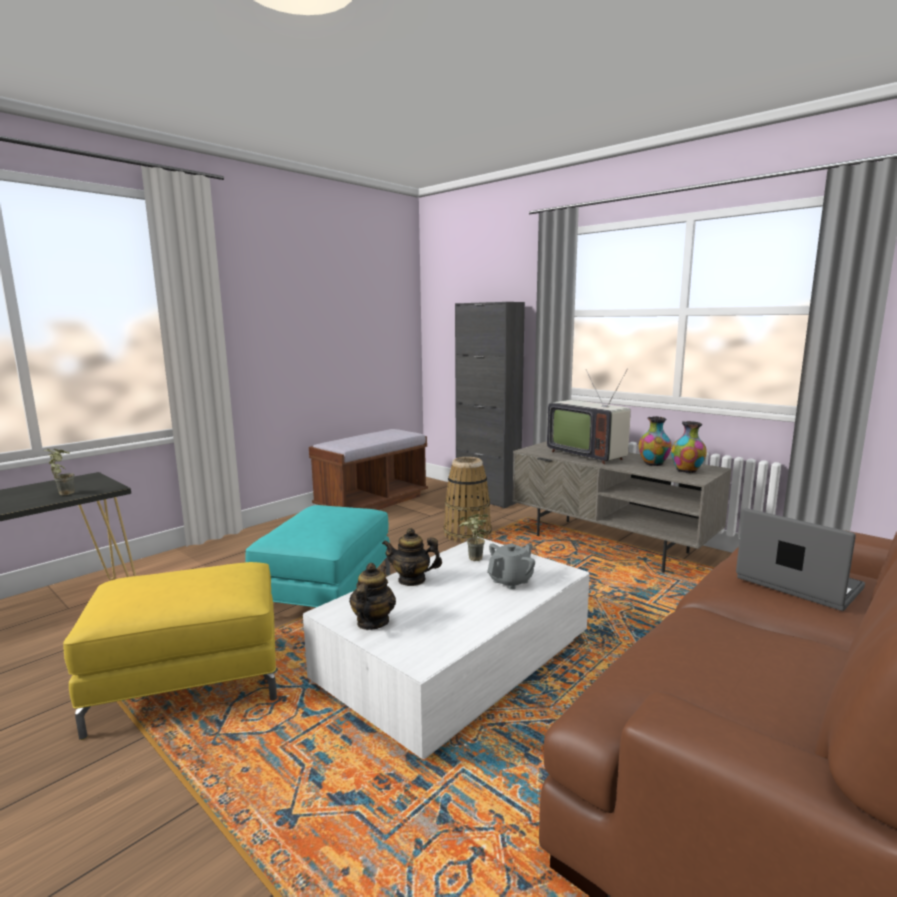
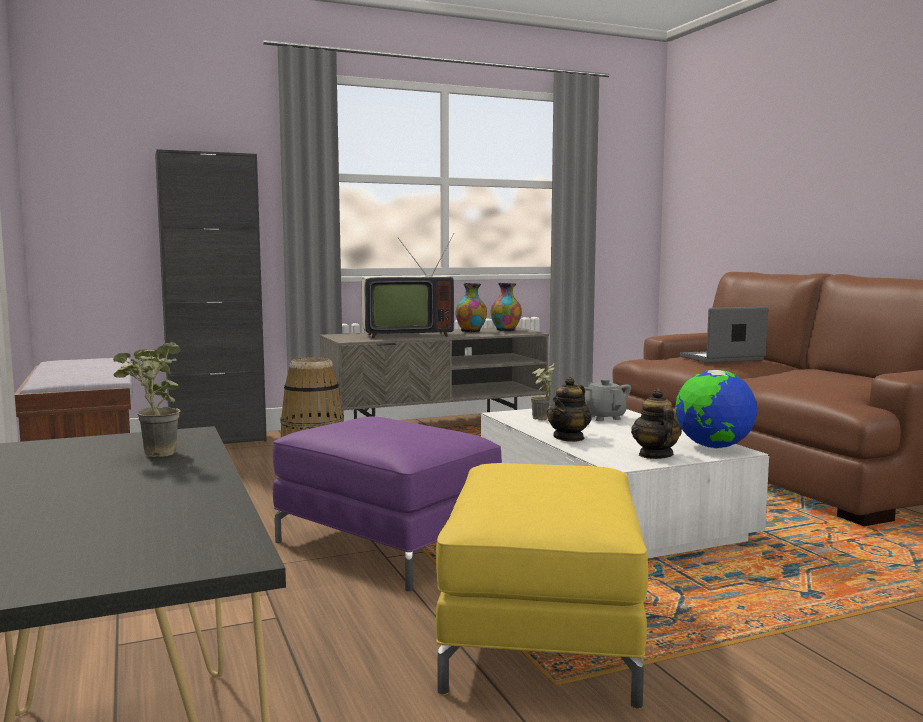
camera: 65 degrees left, 5 degrees down
(326, 595) = (386, 545): turquoise ottoman -> purple ottoman
(372, 622) = (655, 455): teapot -> teapot turned 45 degrees clockwise
(427, 647) = (713, 447): none -> globe

